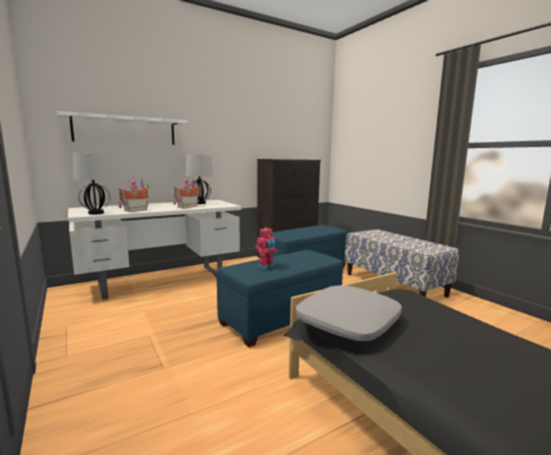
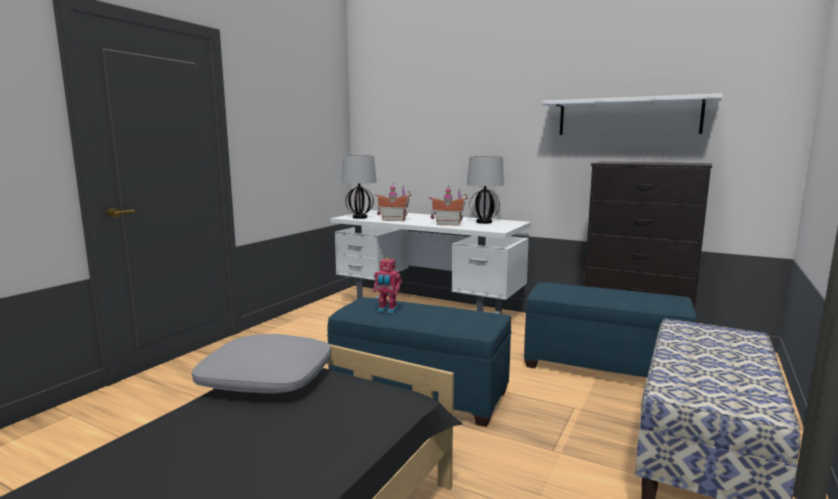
camera: 60 degrees right, 0 degrees up
(125, 130) = (426, 128): white shelf -> white shelf (628, 117)

